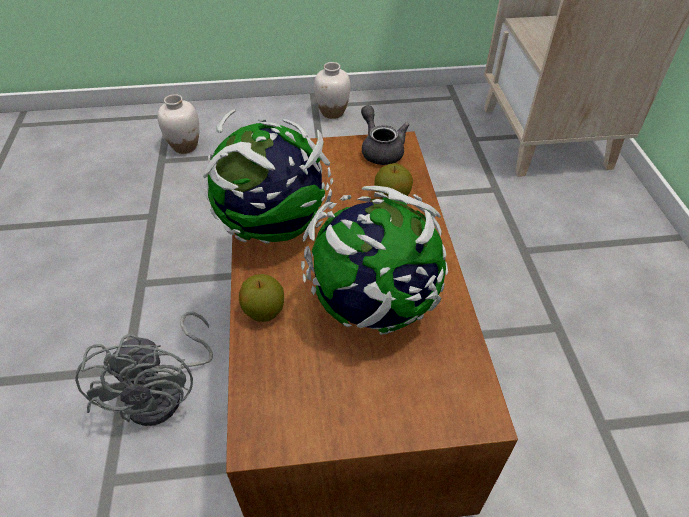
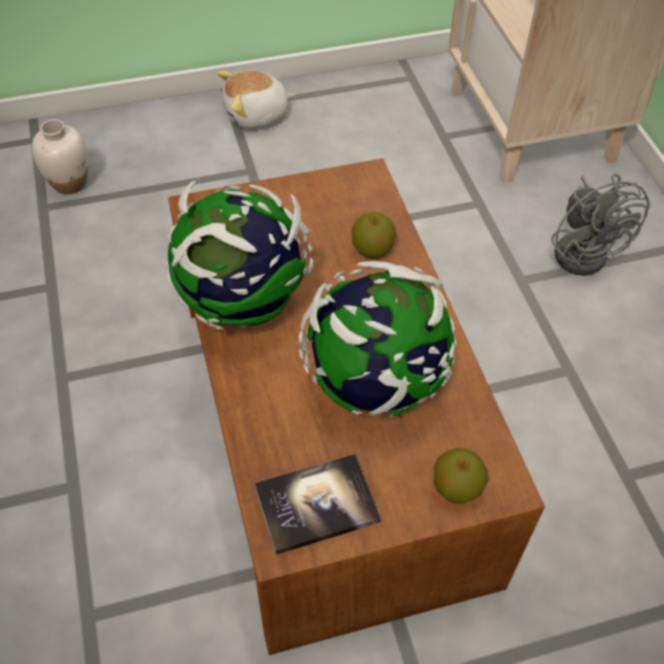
camera: 10 degrees left, 5 degrees up
(165, 393) = (128, 508): grey fan -> grey fan (584, 250)
(264, 311) = (256, 405): apple -> apple (456, 488)
(298, 406) = (317, 504): none -> book
(332, 112) = (256, 115): white vase -> plush toy
(380, 150) = (347, 188): grey teapot -> none

